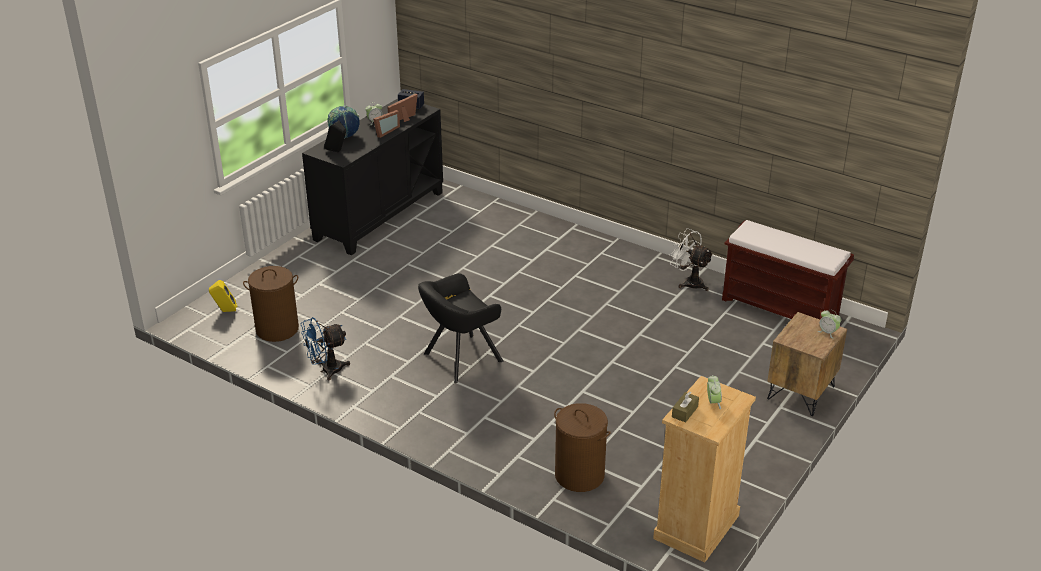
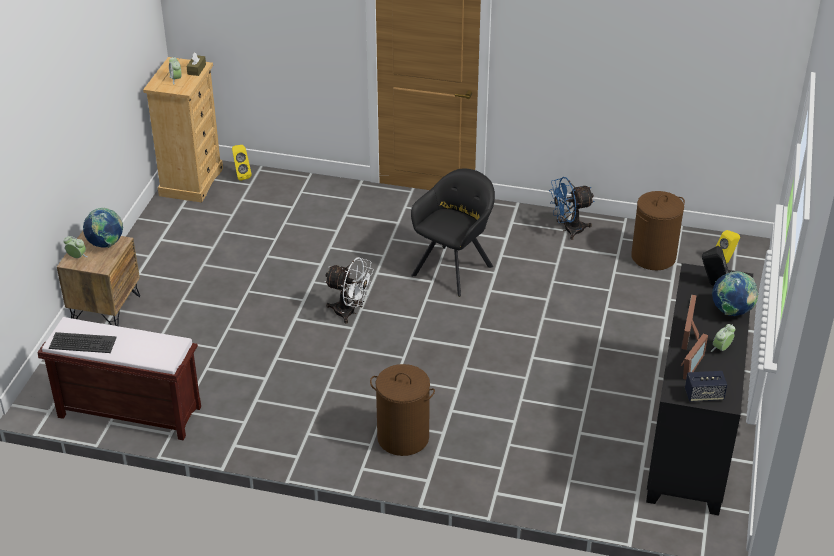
camera: 160 degrees right, 5 degrees up
(326, 370) = (568, 230): blue fan -> blue fan turned 150 degrees counterclockwise
(580, 475) = (294, 196): brown laundry basket -> brown laundry basket (402, 437)
(633, 521) = (241, 175): none -> yellow speaker
(689, 282) = (245, 424): white fan -> white fan (350, 312)
(800, 339) = (106, 244): none -> globe
(817, 247) = (82, 343): none -> keyboard

